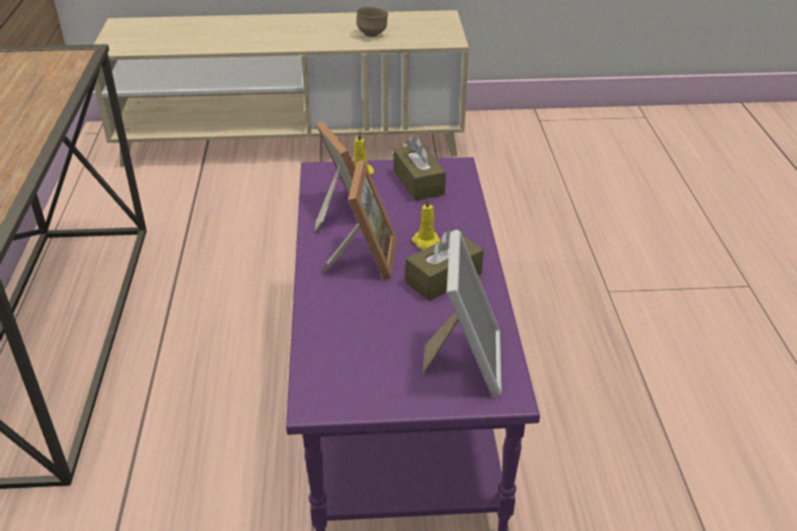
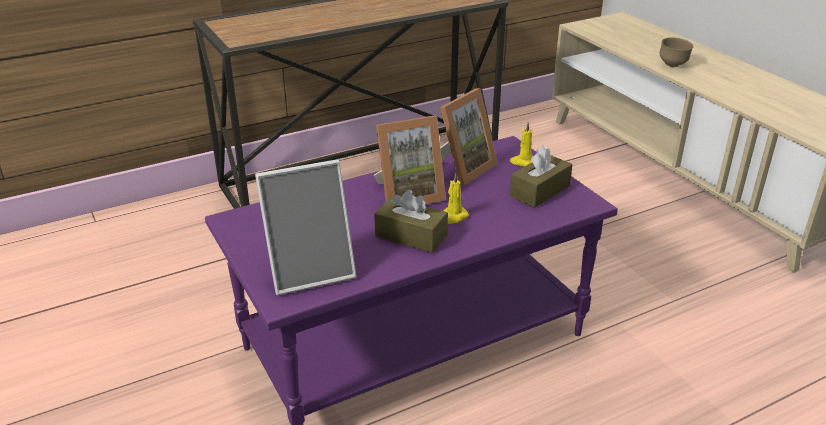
camera: 65 degrees right, 5 degrees down
(372, 35) = (771, 105): brown bowl -> brown bowl (673, 65)

